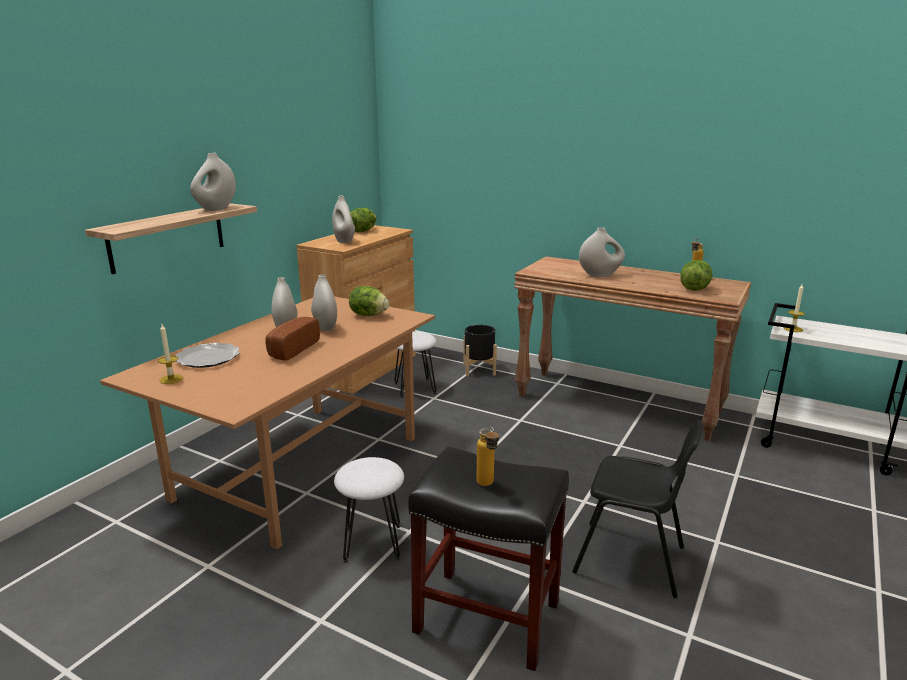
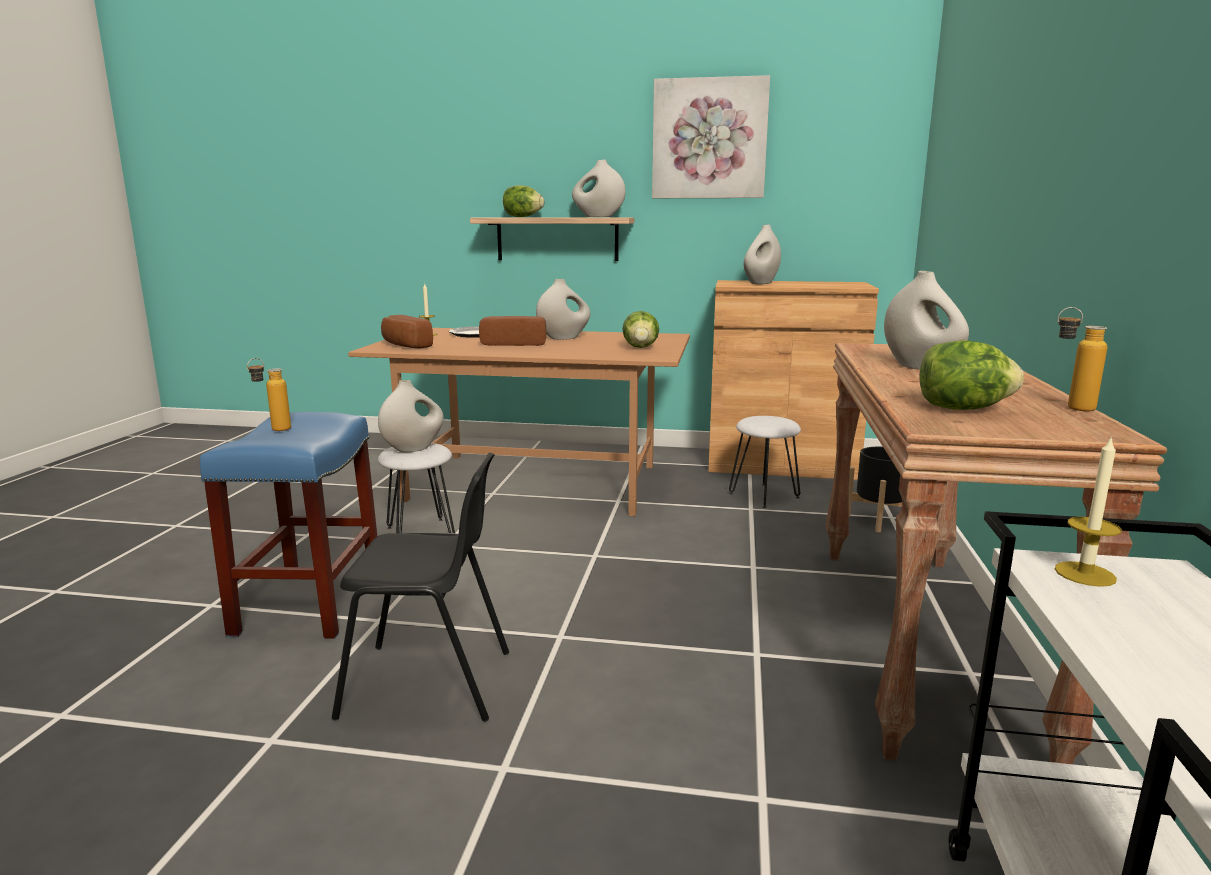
camera: 70 degrees right, 5 degrees down
(233, 394) = (404, 345): none -> bread
(272, 127) = (709, 139): none -> picture
(325, 327) = (585, 343): white vase -> white vase (413, 448)
(362, 231) = (822, 283): lettuce -> lettuce (522, 217)
(485, 617) = (309, 601): black stool -> blue stool
(631, 560) = (429, 684): black chair -> black chair turned 90 degrees counterclockwise

